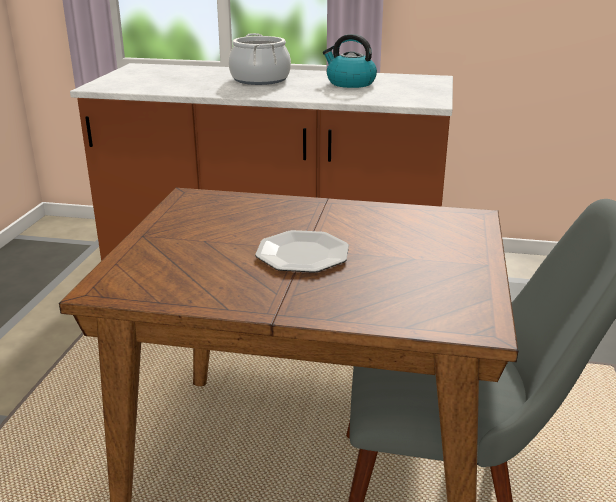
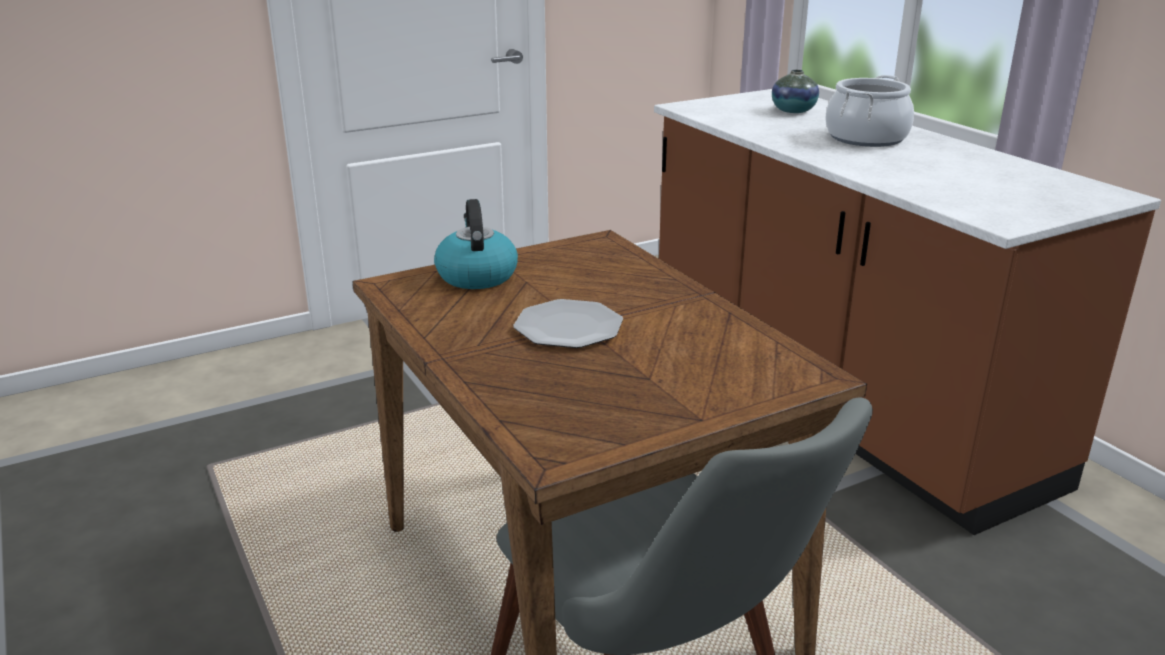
camera: 50 degrees right, 0 degrees up
(177, 74) = (793, 111): none -> vase
(350, 83) = (965, 170): kettle -> kettle (476, 275)

